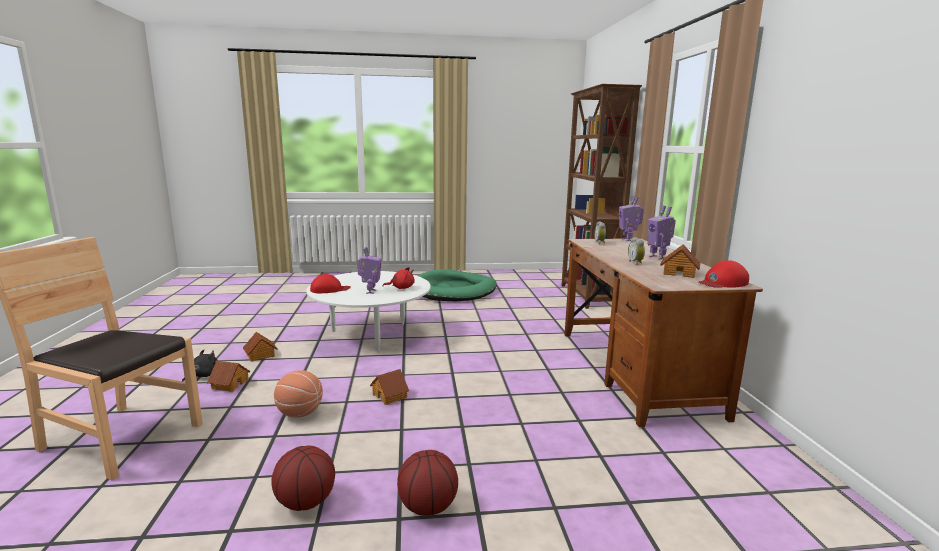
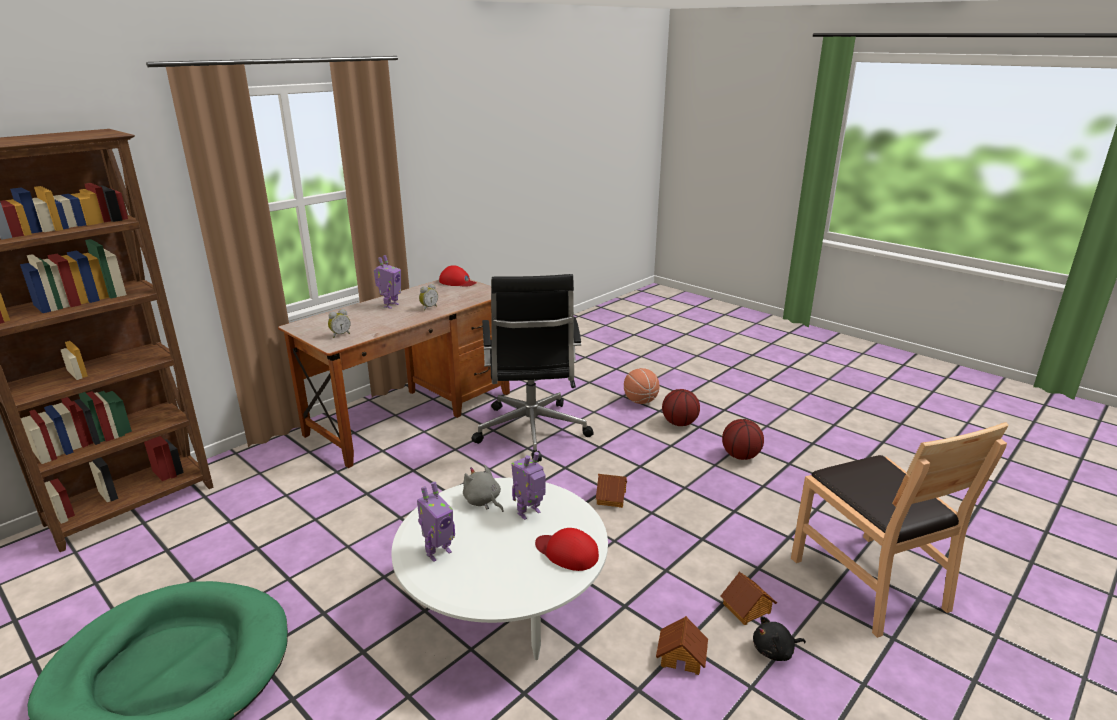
camera: 130 degrees left, 10 degrees up
(300, 413) = (700, 522): basketball -> basketball (640, 401)
(401, 288) = (483, 501): red plush toy -> grey plush toy
(535, 406) = (531, 432): none -> black office chair
(628, 240) = (301, 328): toy robot -> toy robot (438, 552)
(679, 273) = (444, 293): toy house -> none

